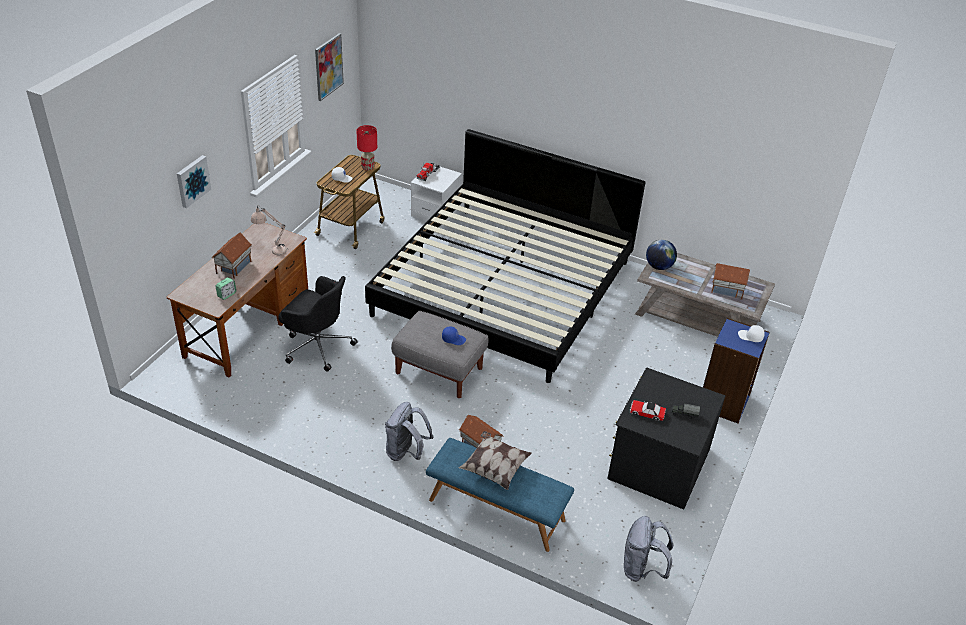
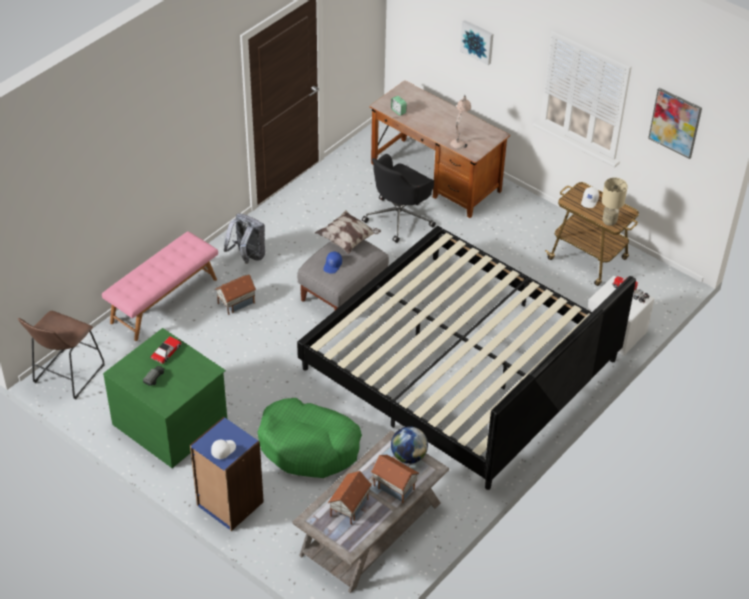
camera: 105 degrees right, 5 degrees up
(233, 267) = (437, 116): toy house -> toy house (394, 486)
(367, 167) = (609, 221): red table lamp -> beige table lamp
(494, 468) = (169, 266): pillow -> pillow (348, 240)
(496, 510) = (164, 300): blue bench -> pink bench
(636, 364) = (309, 446): none -> green dog bed
(642, 569) = (66, 376): grey backpack -> brown stool
(657, 463) = (171, 422): black dresser -> green dresser

